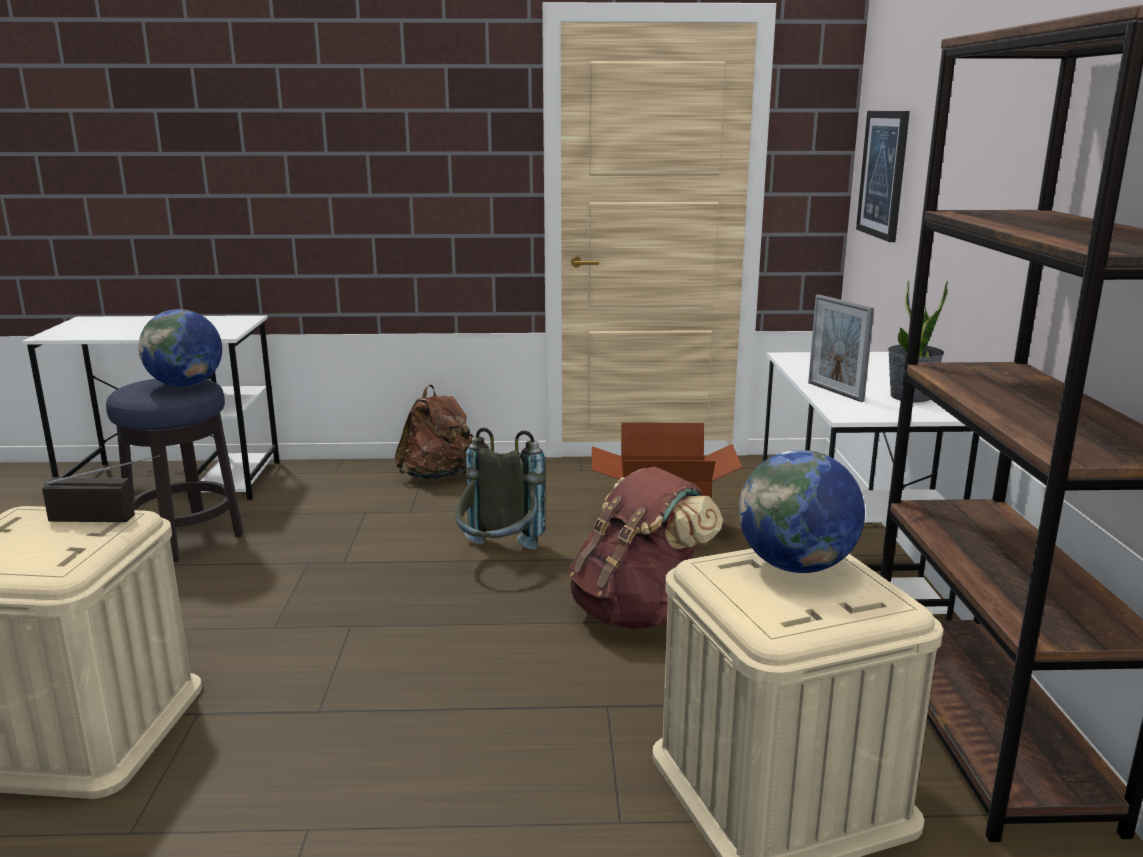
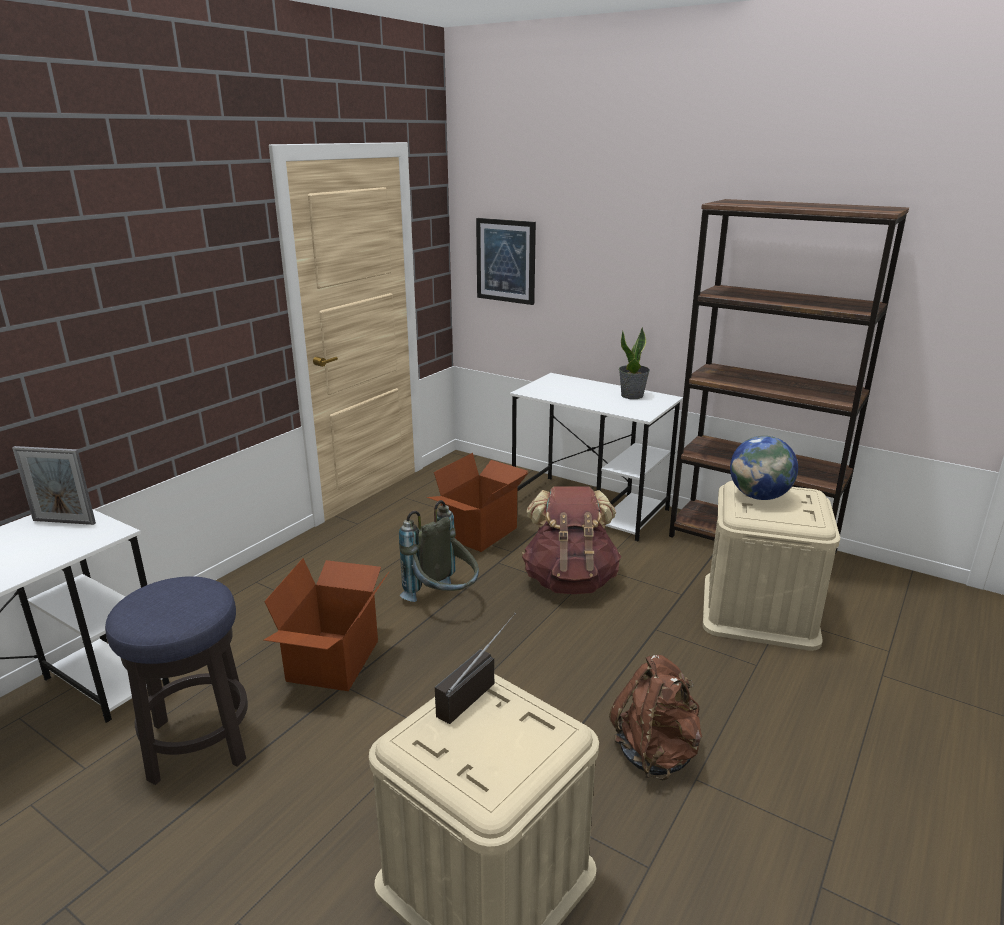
camera: 55 degrees left, 5 degrees up
(186, 385) = (187, 590): globe -> none
(340, 546) = (335, 661): none -> cardboard box
(438, 476) = (276, 578): brown backpack -> brown backpack (656, 752)
(835, 392) = (604, 405): picture frame -> picture frame (64, 522)

